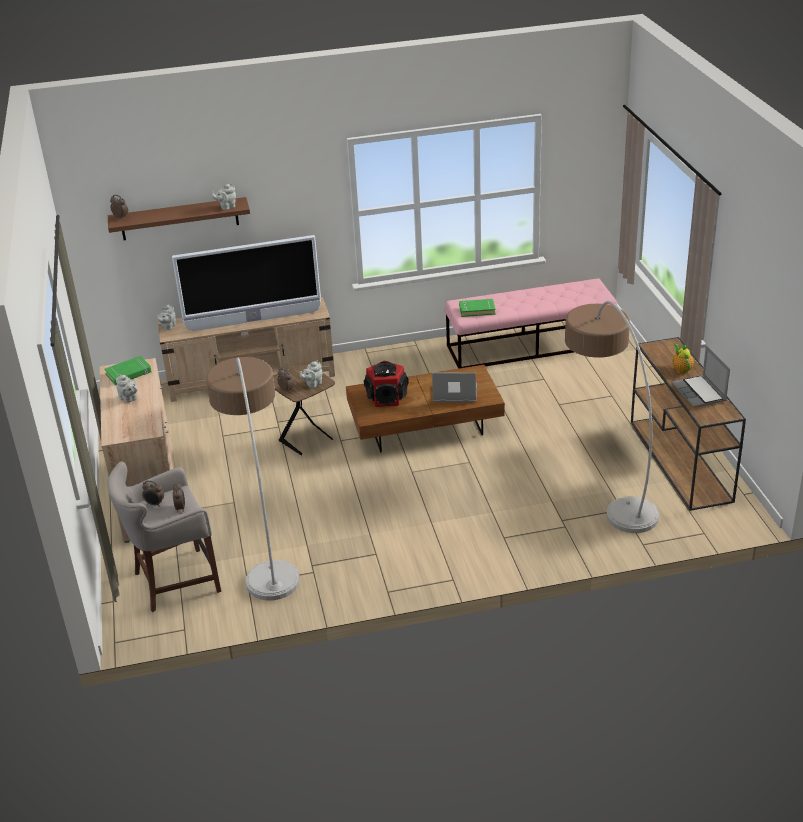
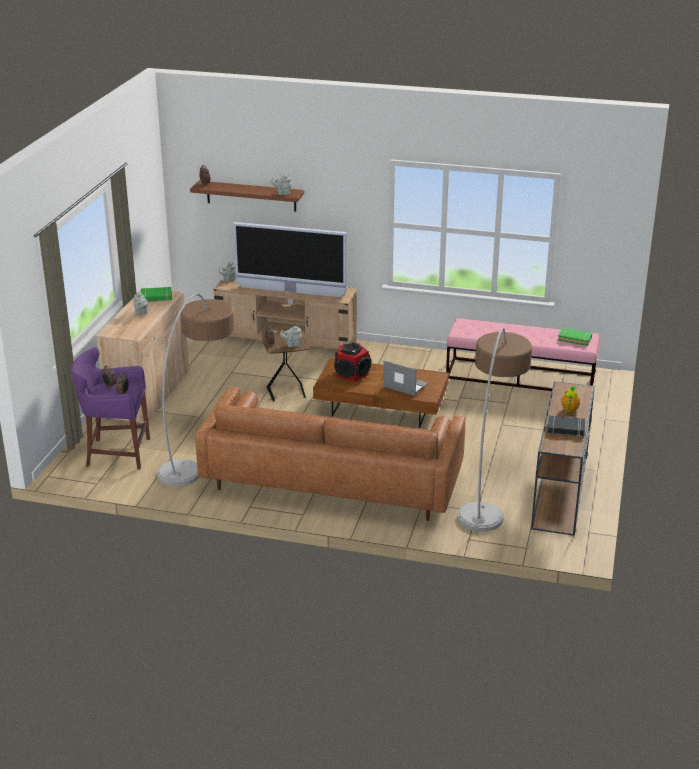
camera: 25 degrees right, 5 degrees down
(174, 581) = (116, 453): grey stool -> purple stool
(448, 528) = (332, 481): none -> brown sofa
(477, 310) = (472, 330): green book -> green book (574, 339)
(700, 393) = (565, 429): laptop -> black book

